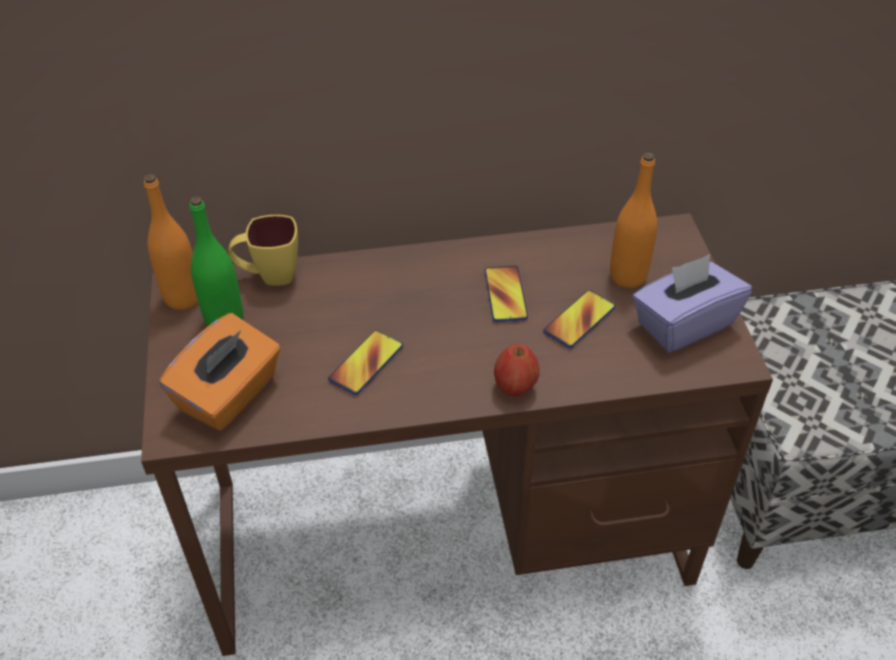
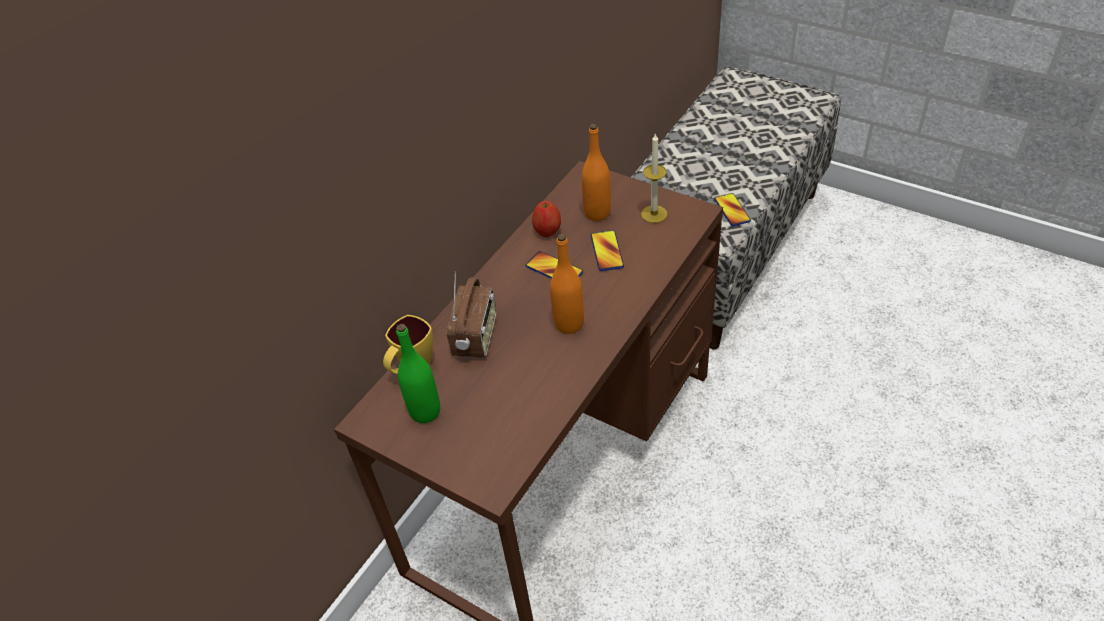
camera: 45 degrees left, 0 degrees up
(183, 298) = (379, 423): orange bottle -> orange bottle (569, 324)
(229, 395) = (493, 441): orange tissue box -> none
(353, 295) = (476, 336): none -> radio
(366, 363) = (538, 361): phone -> phone (732, 210)
(515, 387) = (626, 307): apple -> apple (547, 231)
(683, 324) = (654, 214): purple tissue box -> candle

